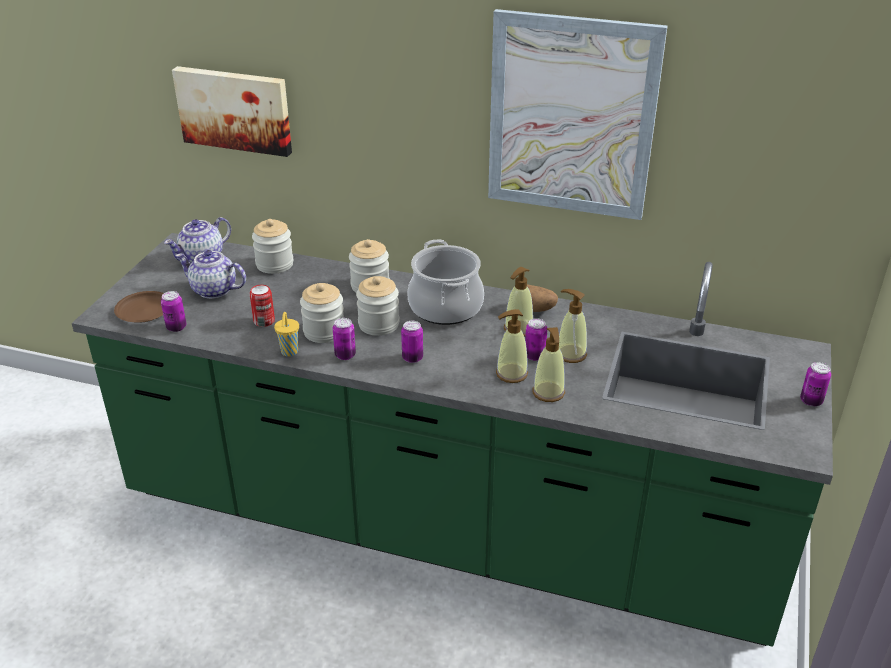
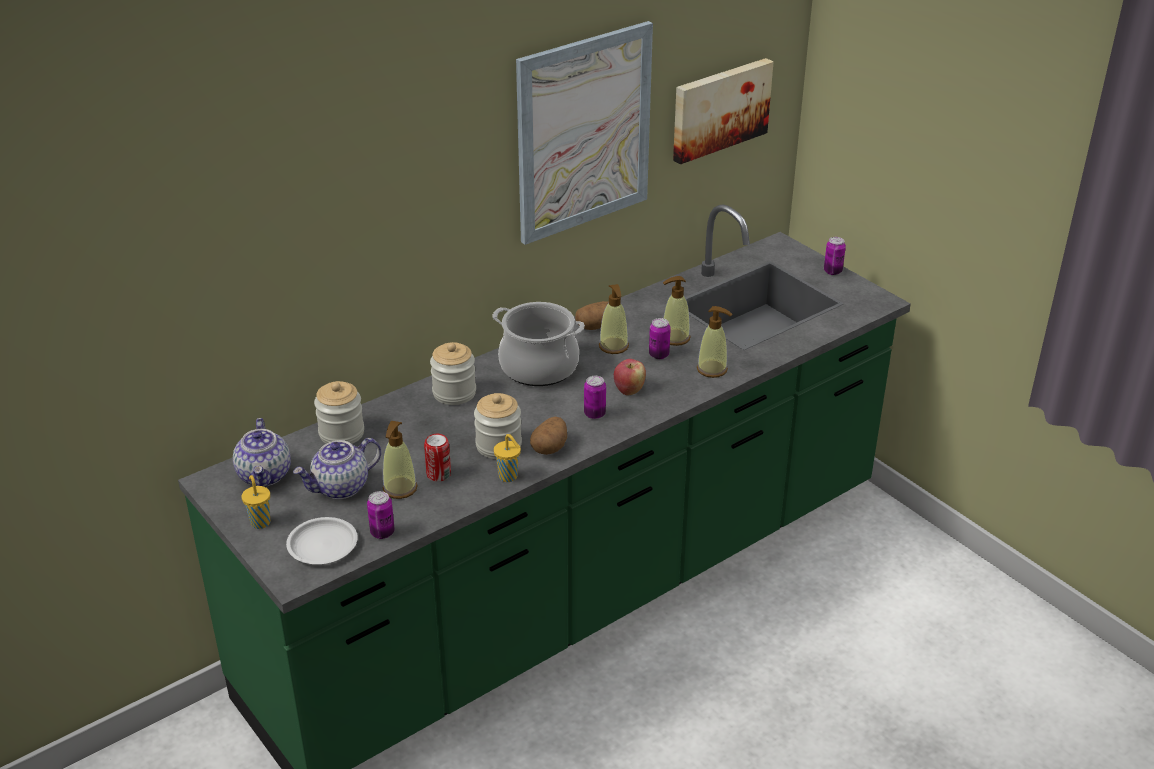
camera: 55 degrees left, 0 degrees up
(144, 310) = (322, 545): brown plate -> white plate
(151, 278) = (260, 522): none -> yellow cup
(235, 109) = (250, 283): picture -> picture (719, 109)
(345, 355) = (549, 447): can -> potato
(378, 324) = (523, 412): jar -> none
(465, 361) = (629, 390): none -> apple
(511, 374) = (670, 376): soap dispenser -> soap dispenser (400, 488)

